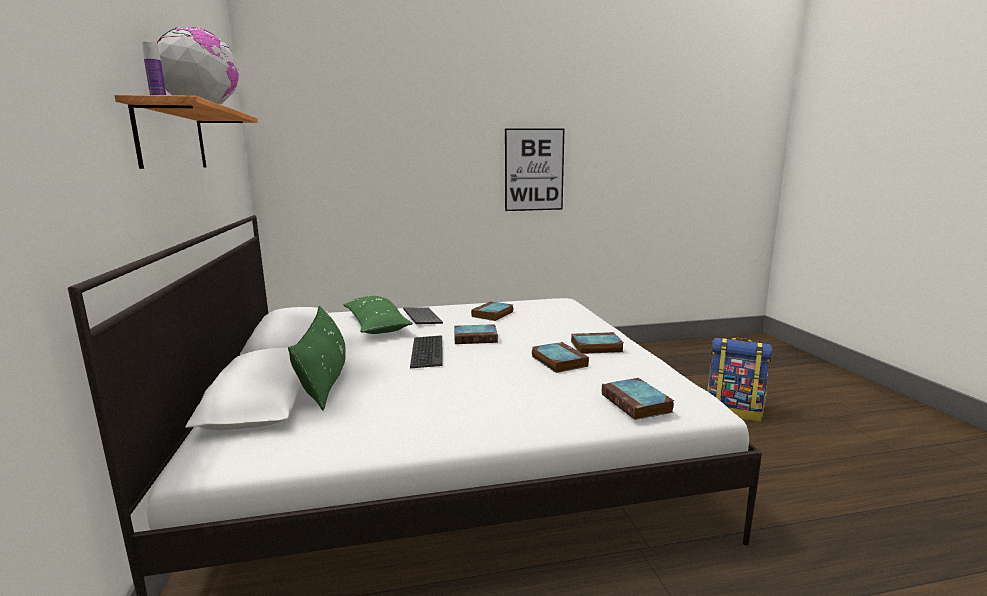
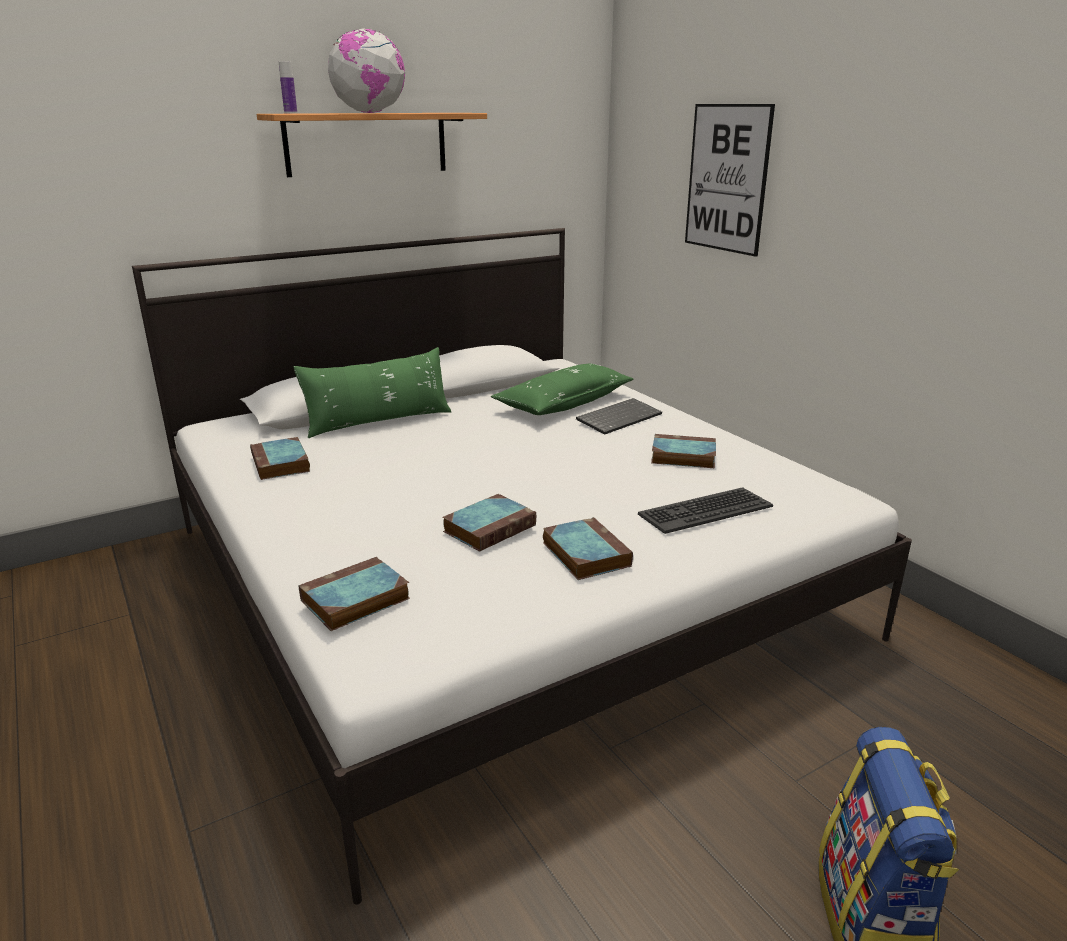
camera: 70 degrees right, 10 degrees up
(426, 352) = (483, 446): keyboard -> keyboard (705, 510)
(476, 338) = (558, 464): book -> book (281, 464)
(534, 170) = (963, 212): picture -> picture (727, 179)

